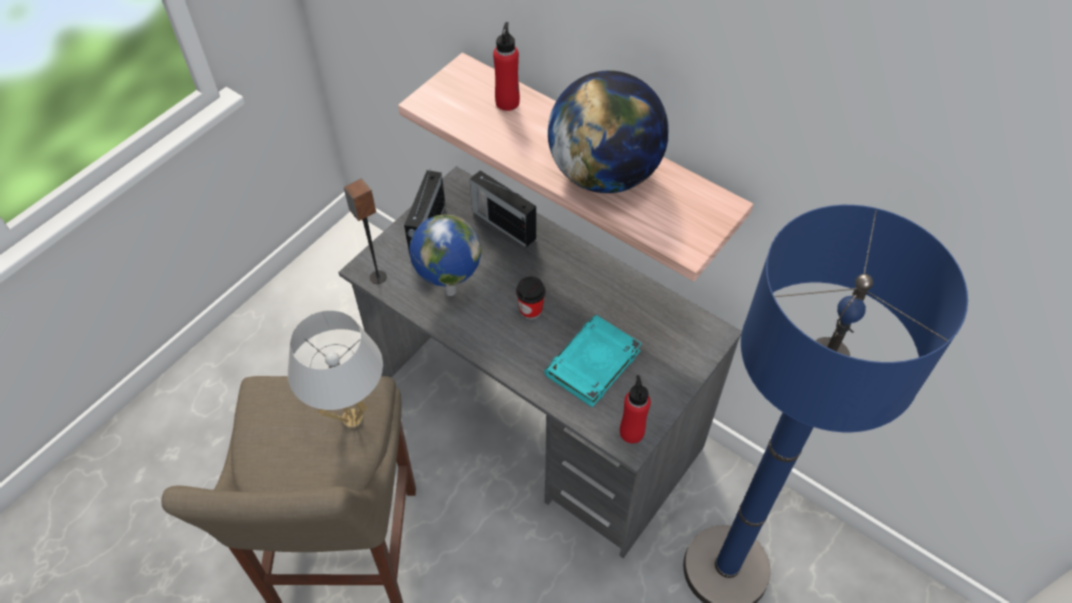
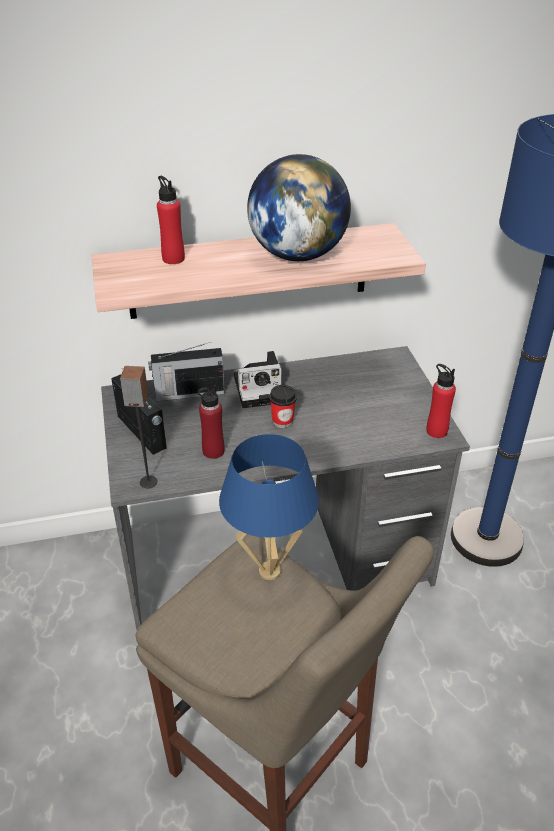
camera: 50 degrees left, 15 degrees down
(352, 419) = (270, 571): white table lamp -> blue table lamp
(449, 291) = (213, 451): globe -> red bottle
(558, 266) = (260, 389): none -> camera
(592, 364) = (362, 418): turquoise book -> none

